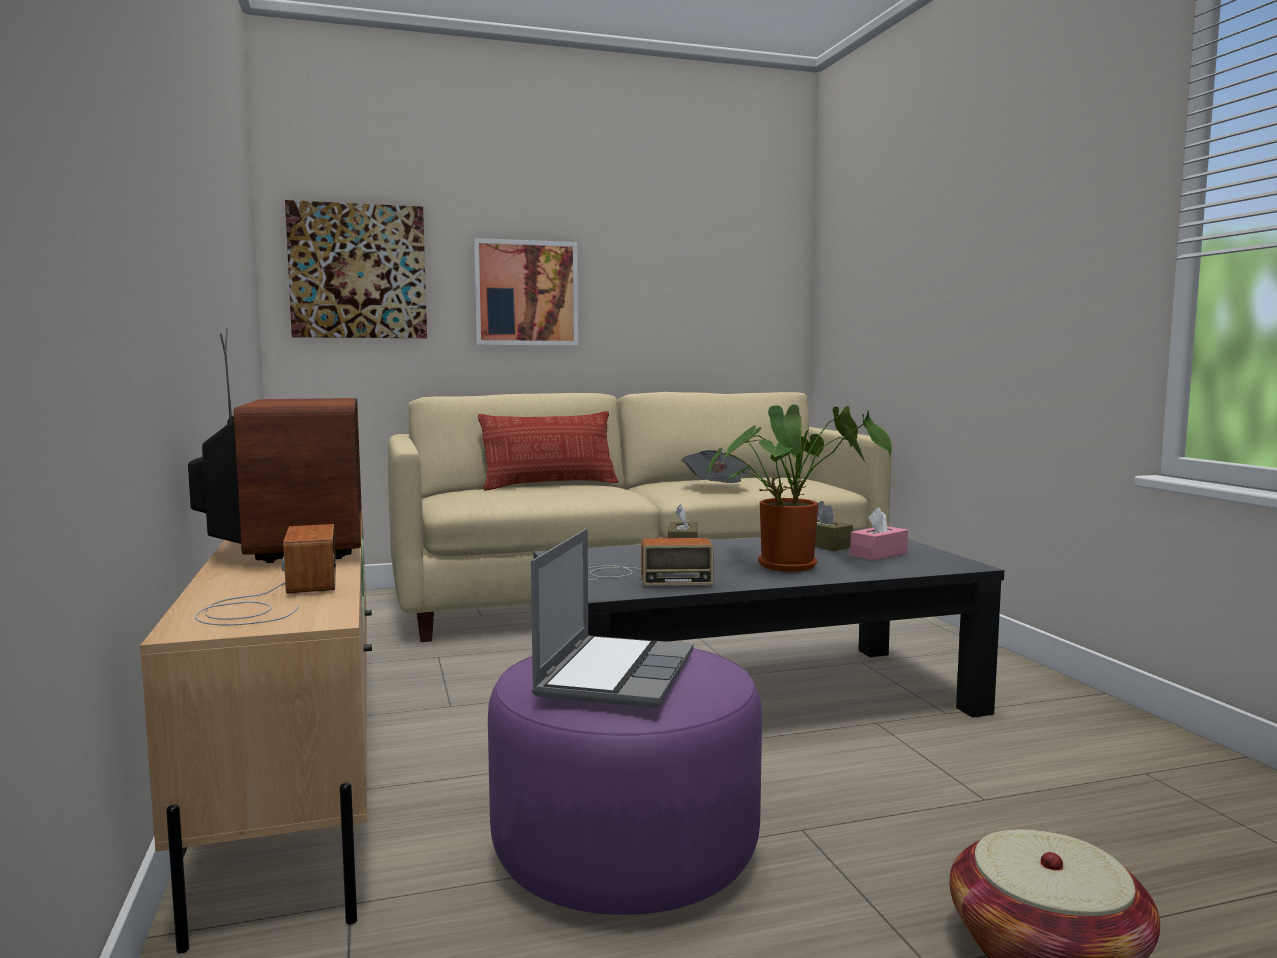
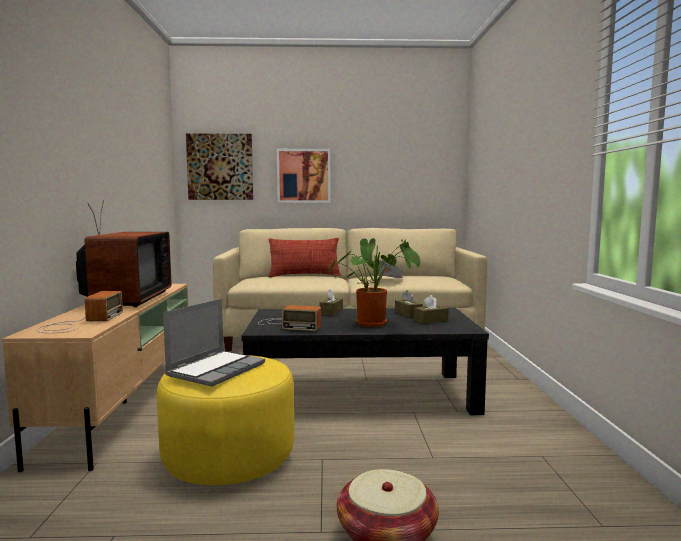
camera: 15 degrees right, 0 degrees up
(624, 851) = (229, 457): purple ottoman -> yellow ottoman
(878, 554) = (431, 320): pink tissue box -> brown tissue box

